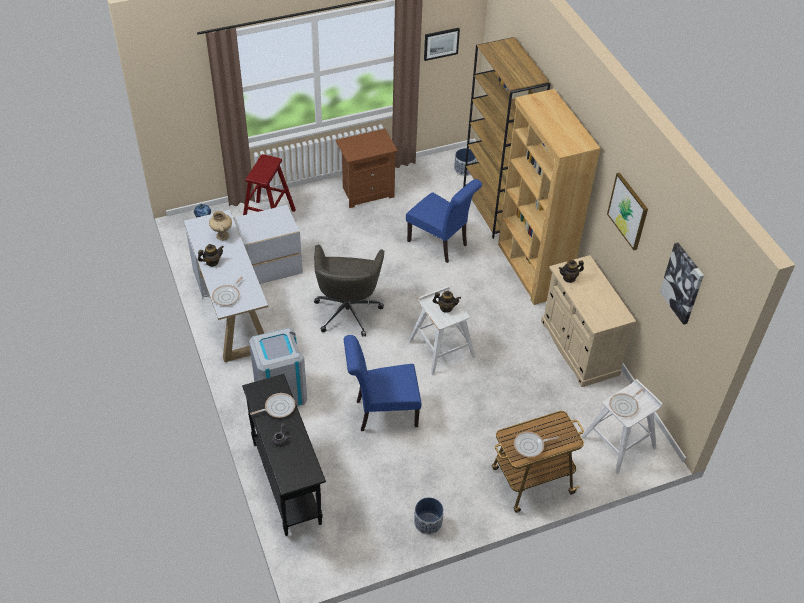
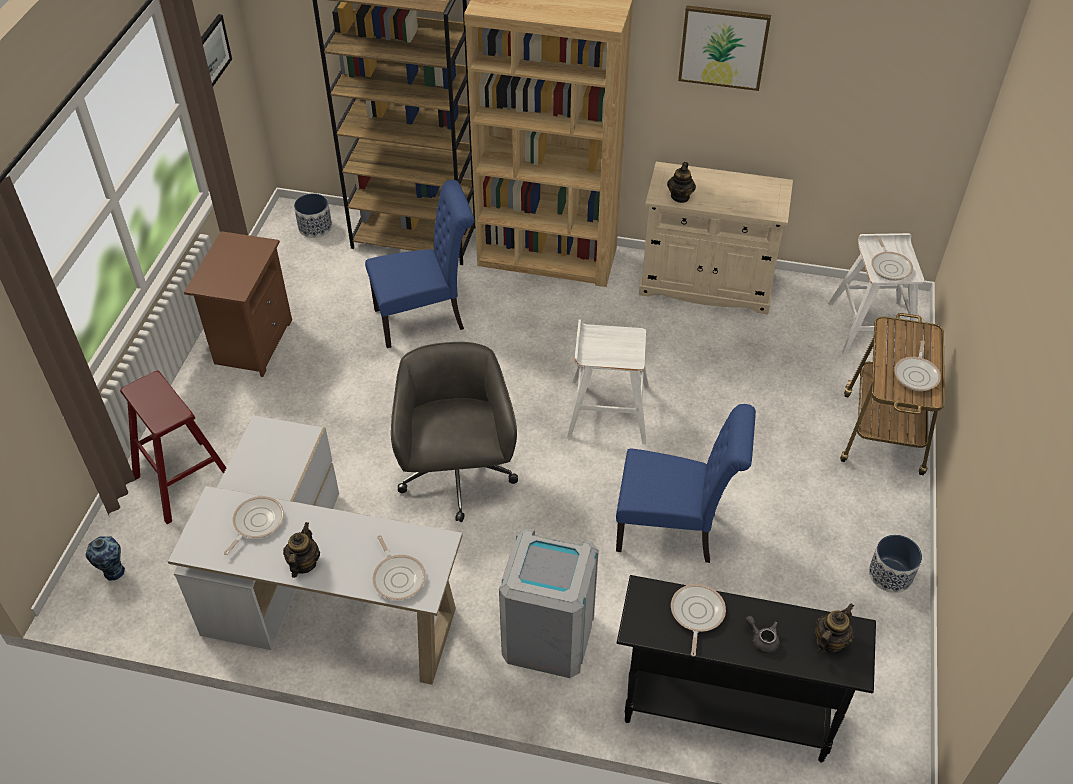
camera: 55 degrees left, 0 degrees up
(222, 236) = (256, 523): beige vase -> frying pan
(348, 310) = (457, 476): grey office chair -> grey office chair turned 135 degrees counterclockwise
(382, 413) = (673, 531): blue chair -> blue chair turned 105 degrees counterclockwise
(446, 308) = (611, 343): teapot -> teapot (829, 642)
(682, 283) = (879, 66): picture -> none

